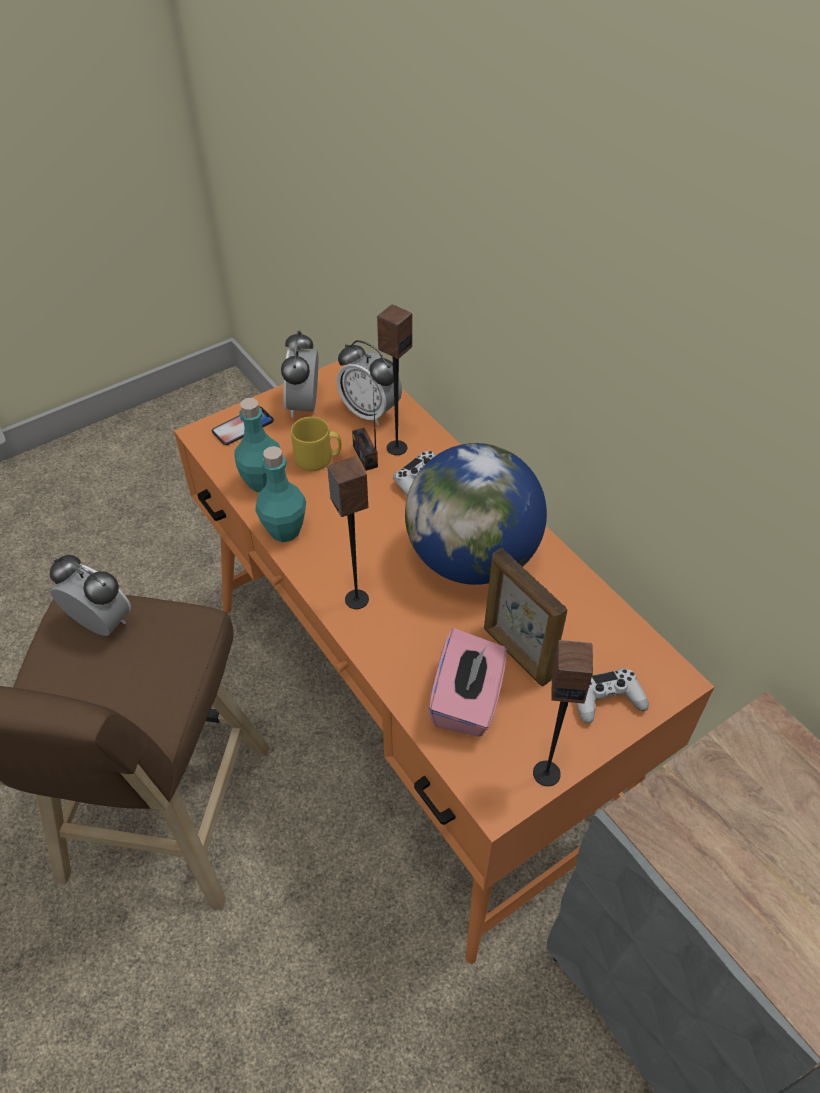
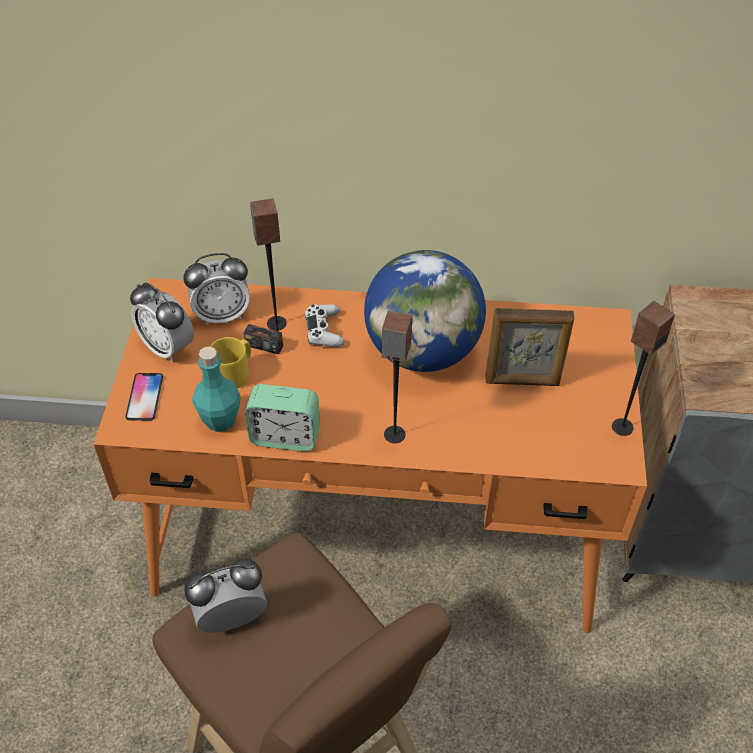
camera: 50 degrees left, 0 degrees up
(284, 530) = (285, 436): turquoise bottle -> alarm clock
(467, 700) = (535, 430): pink tissue box -> none
(607, 700) = (596, 363): white game controller -> none

